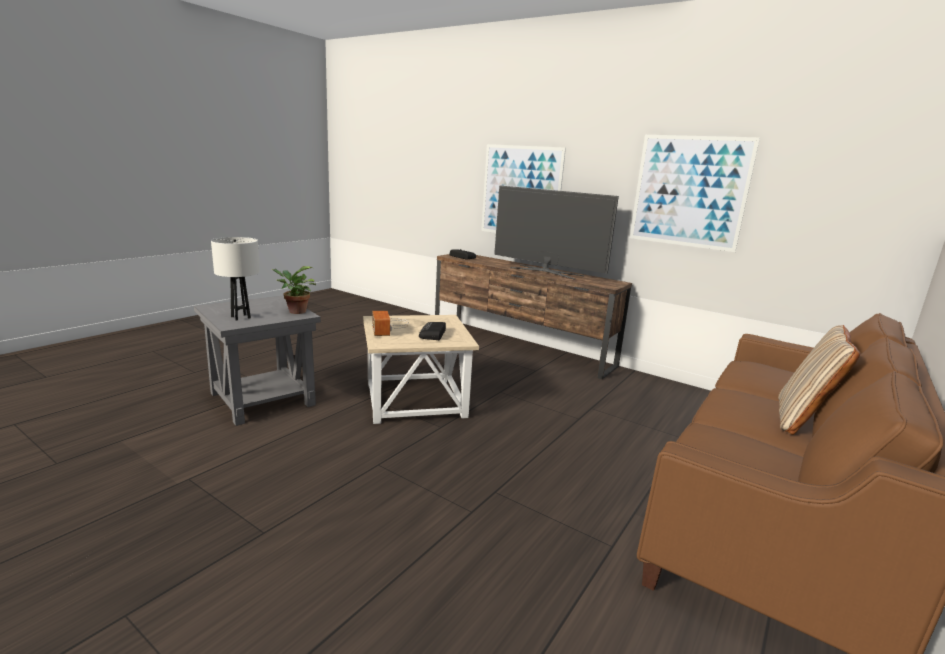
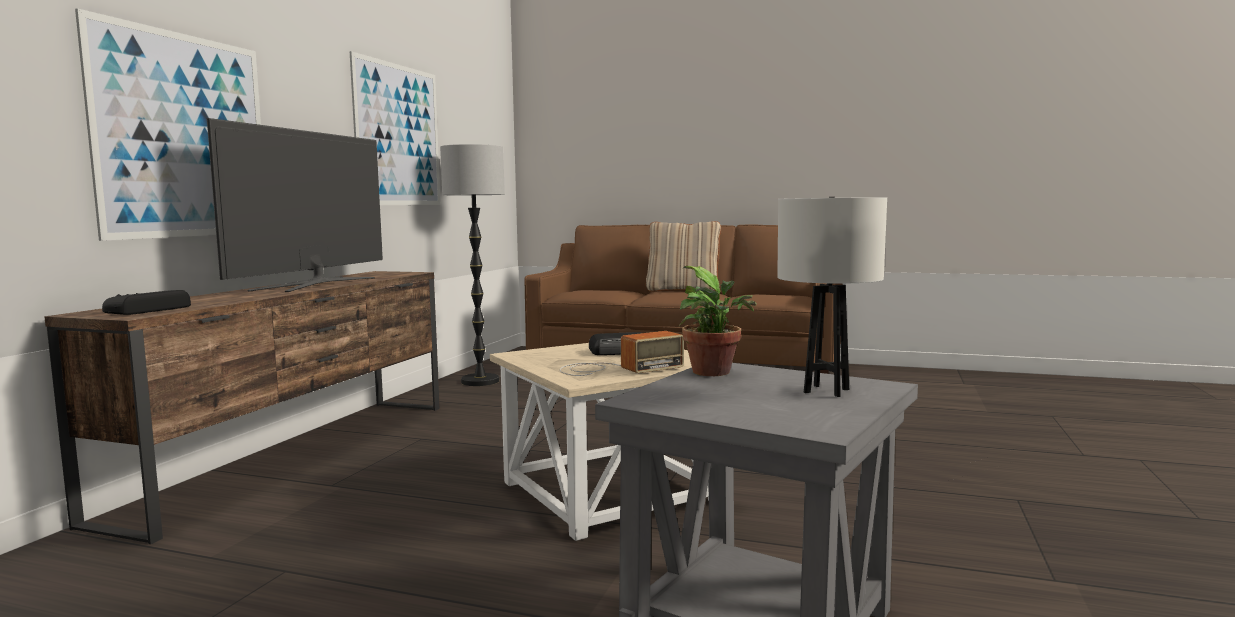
camera: 105 degrees left, 10 degrees down
(686, 398) = (480, 381): none -> floor lamp

